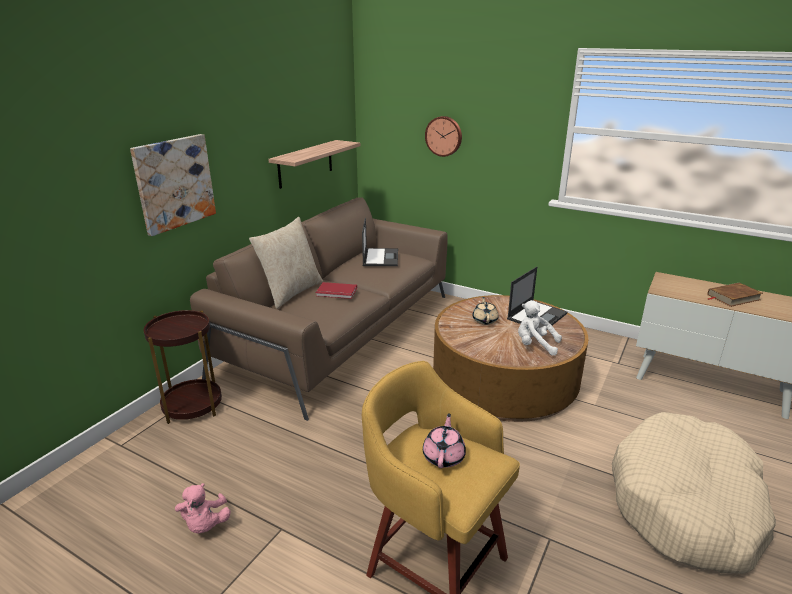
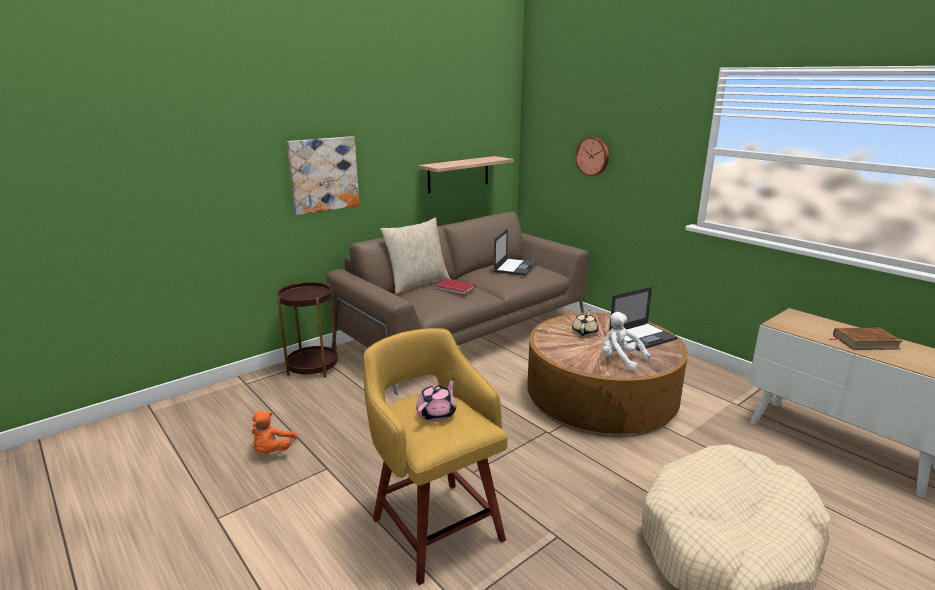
camera: 20 degrees right, 5 degrees down
(205, 525) = (272, 451): pink plush toy -> orange plush toy

